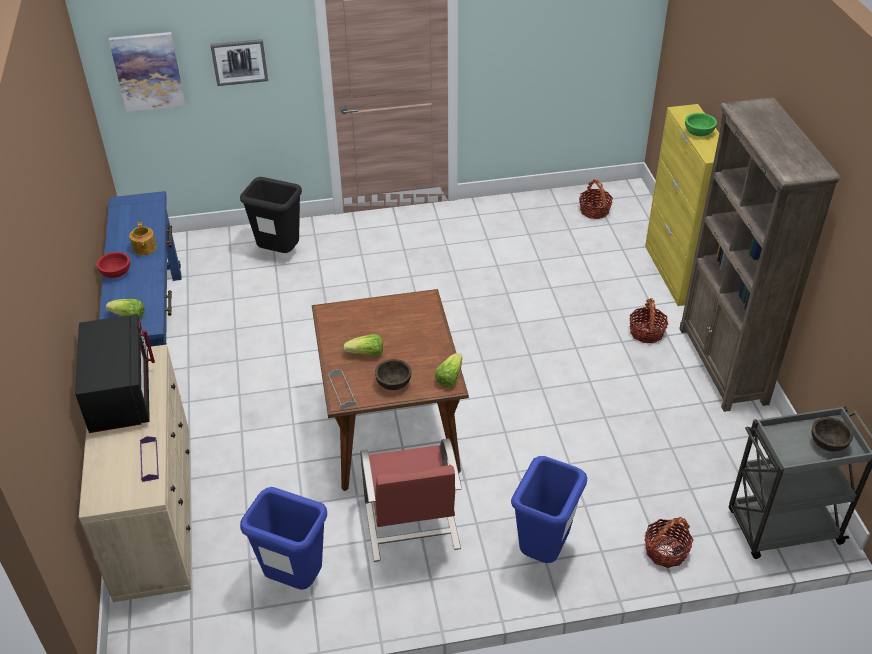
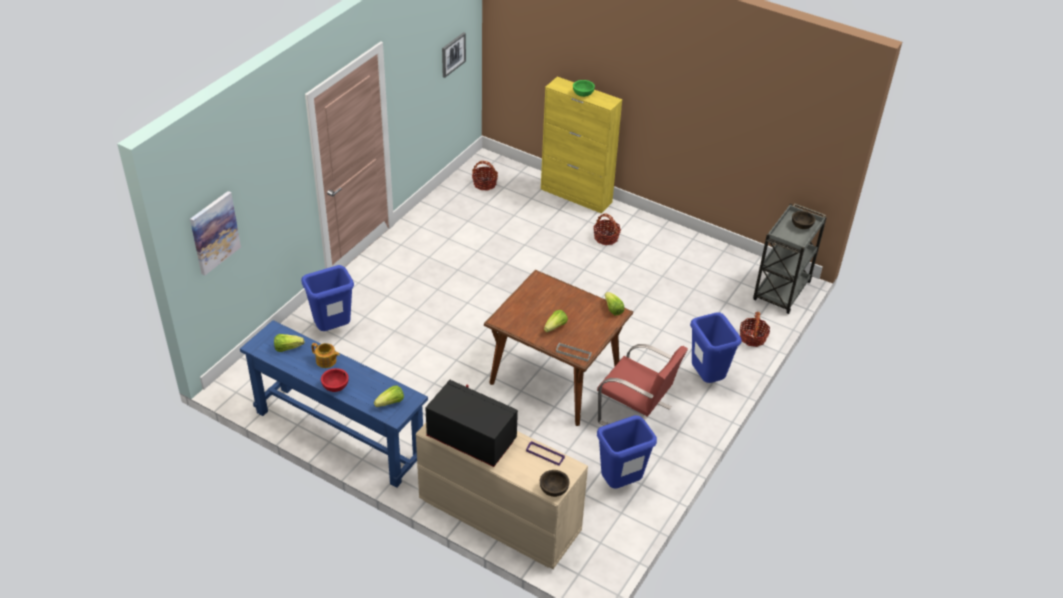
camera: 50 degrees left, 0 degrees up
(138, 219) = (288, 348): none -> lettuce
(239, 61) = (269, 191): picture -> picture (453, 54)
(280, 254) = (333, 329): black trash can -> blue trash can
(393, 383) = (592, 331): brown bowl -> brown bowl (554, 490)
(722, 366) = (662, 231): brown bookcase -> none

